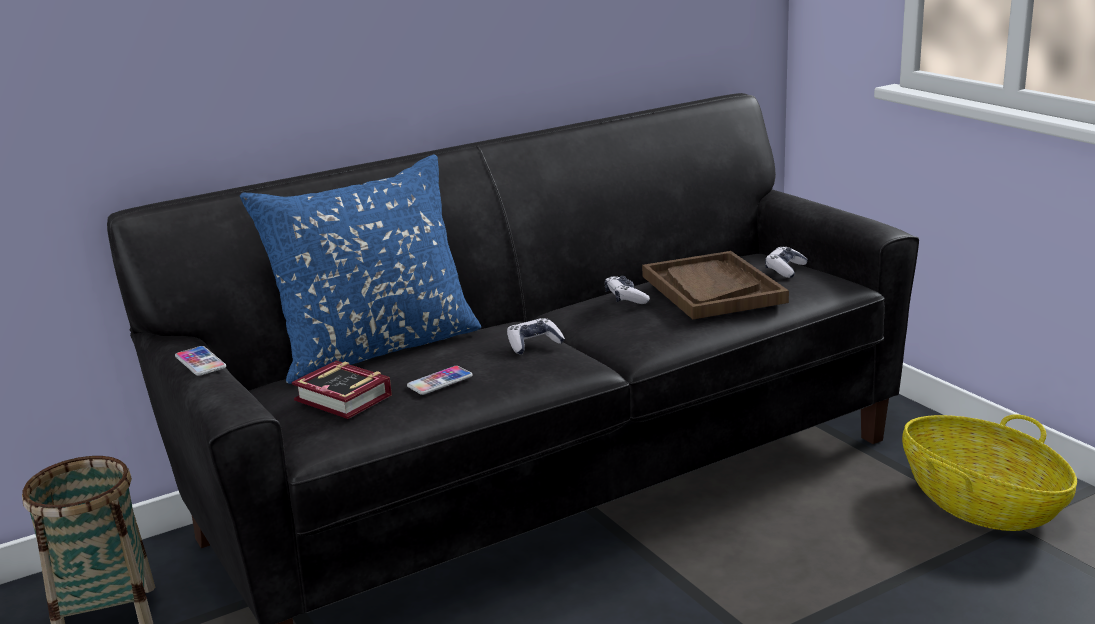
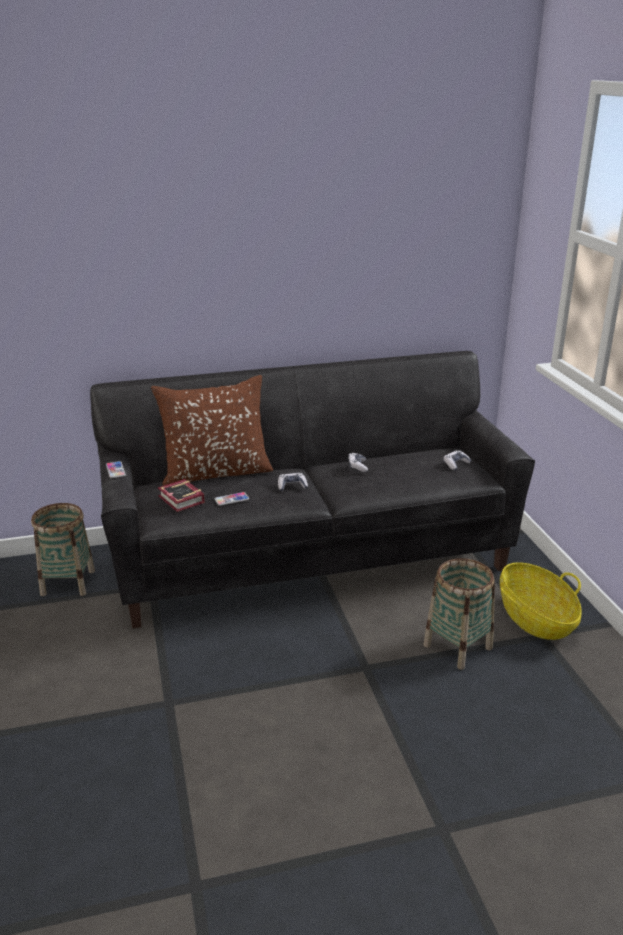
camera: 15 degrees right, 5 degrees up
(376, 348) = (216, 472): blue pillow -> brown pillow
(712, 289) = (406, 469): brown tray -> none
(890, 573) = (458, 646): none -> basket

